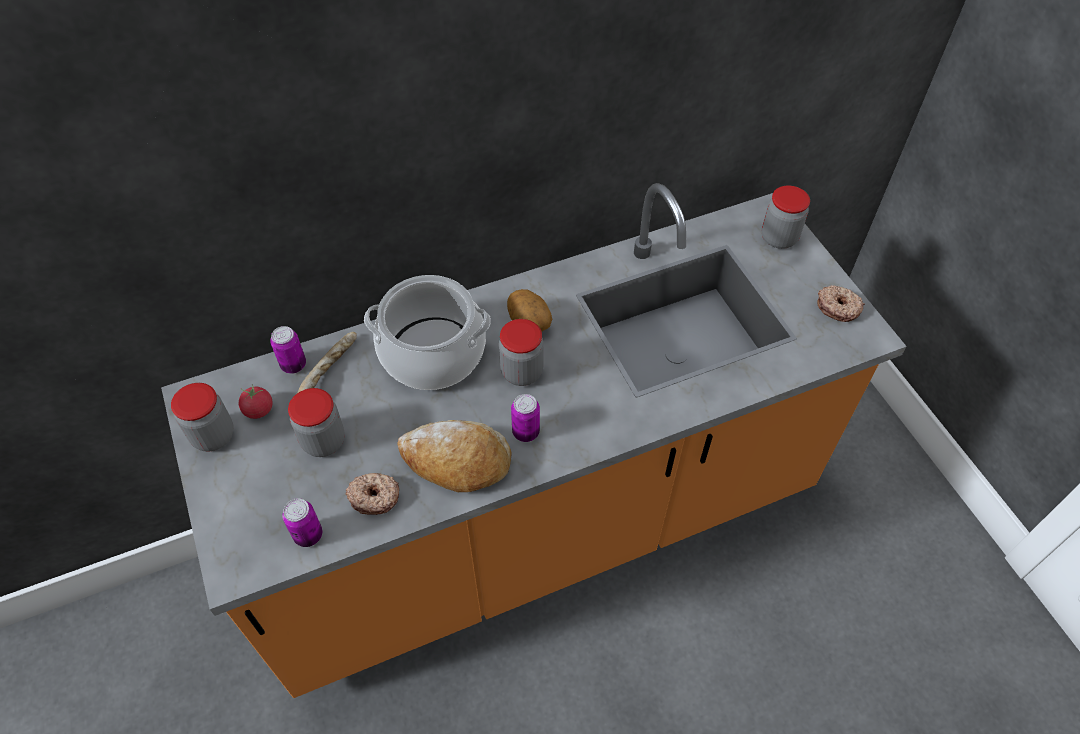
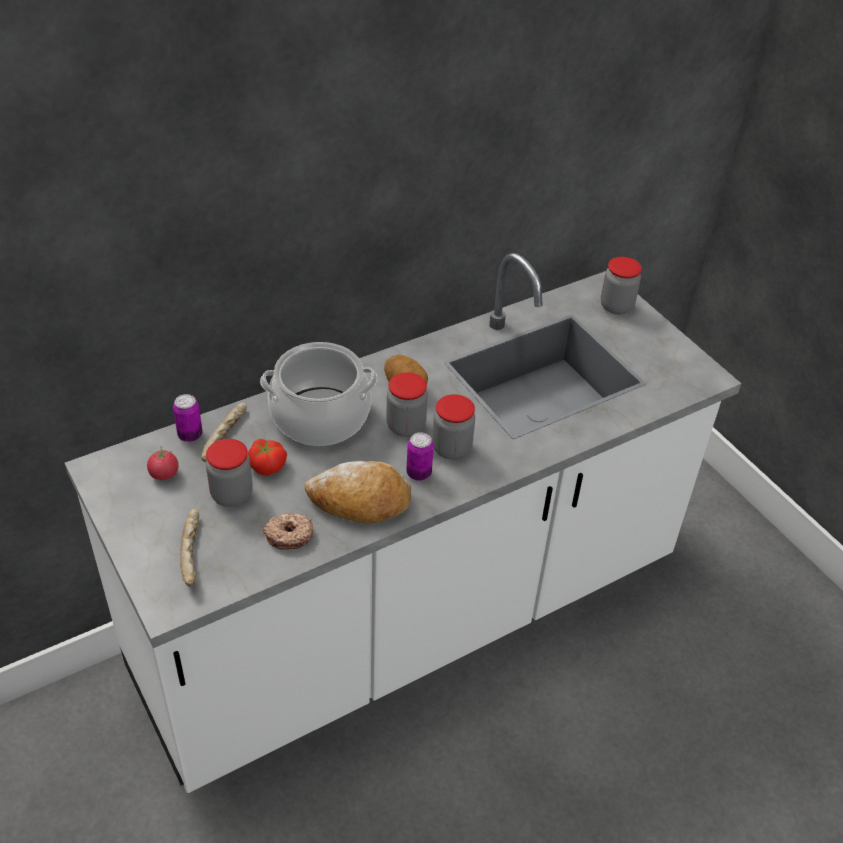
camera: 10 degrees left, 10 degrees down
(213, 436) = (124, 498): jar -> jar (451, 448)
(271, 509) = (193, 553): none -> bread
(308, 535) = (233, 571): can -> none
(367, 408) = (267, 465): none -> tomato
(540, 527) = (410, 620): orange counter -> white counter
(838, 307) = (677, 357): donut -> none

